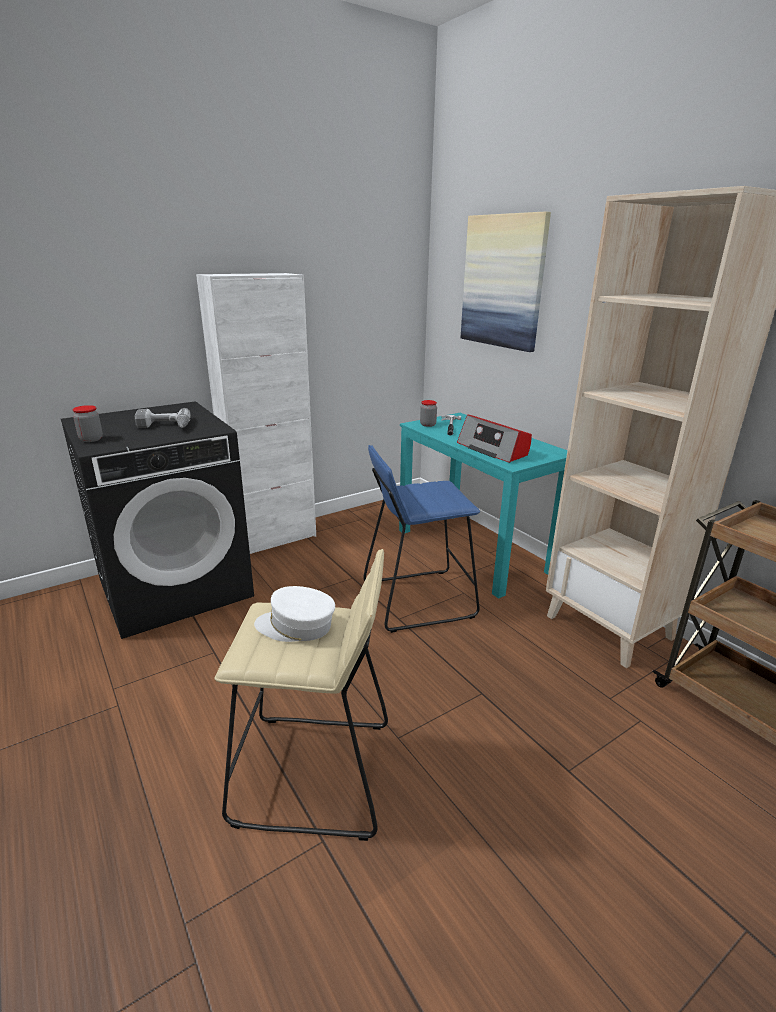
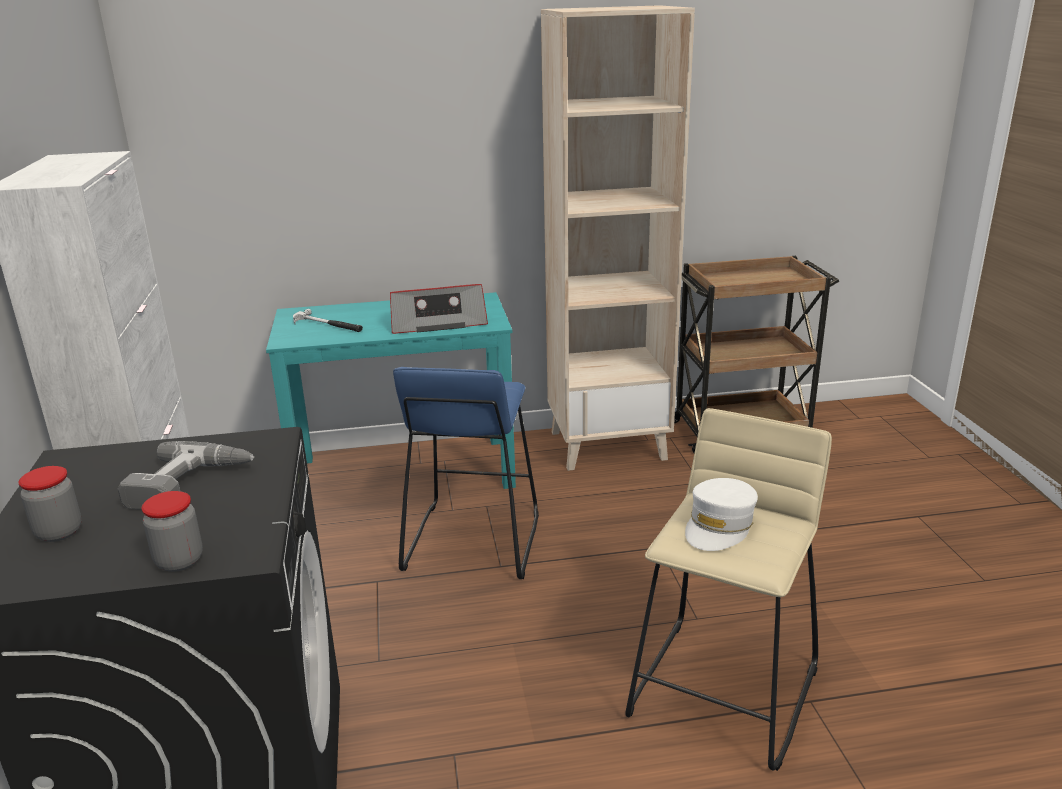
camera: 65 degrees left, 0 degrees up
(428, 425) = (300, 335): jar -> jar (59, 532)
(503, 282) = (310, 111): picture -> none

